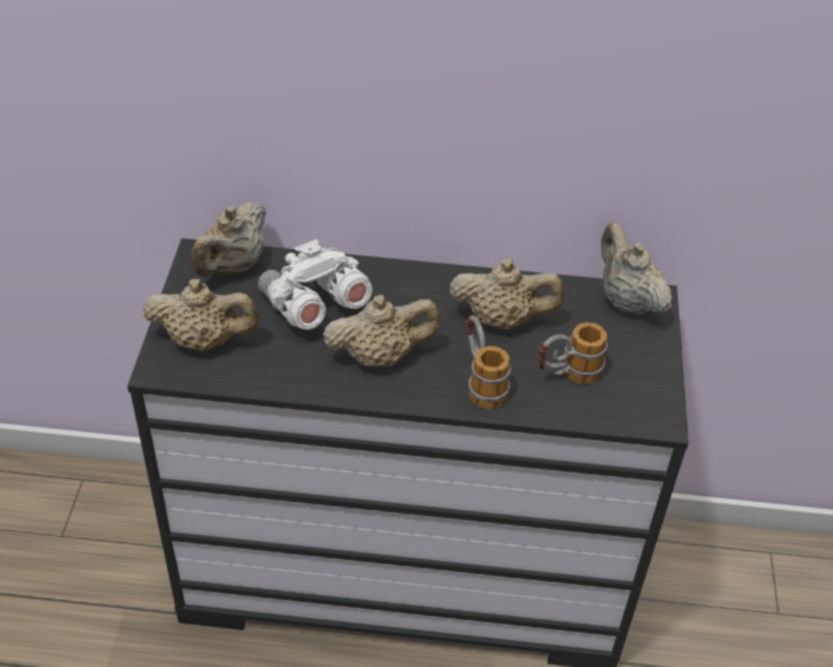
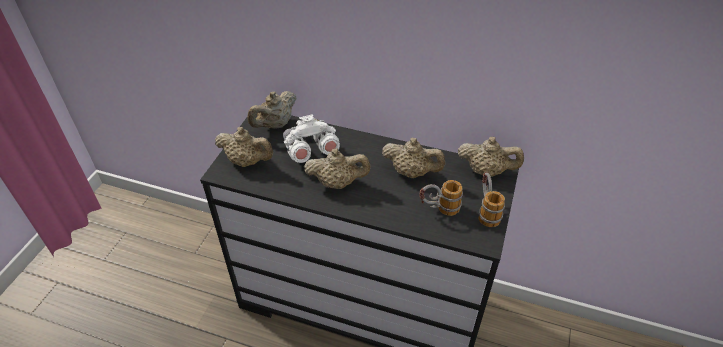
camera: 15 degrees right, 0 degrees up
(480, 381) = (388, 205): mug -> mug (486, 210)
(626, 300) = (486, 171): beige teapot -> beige teapot turned 120 degrees clockwise

